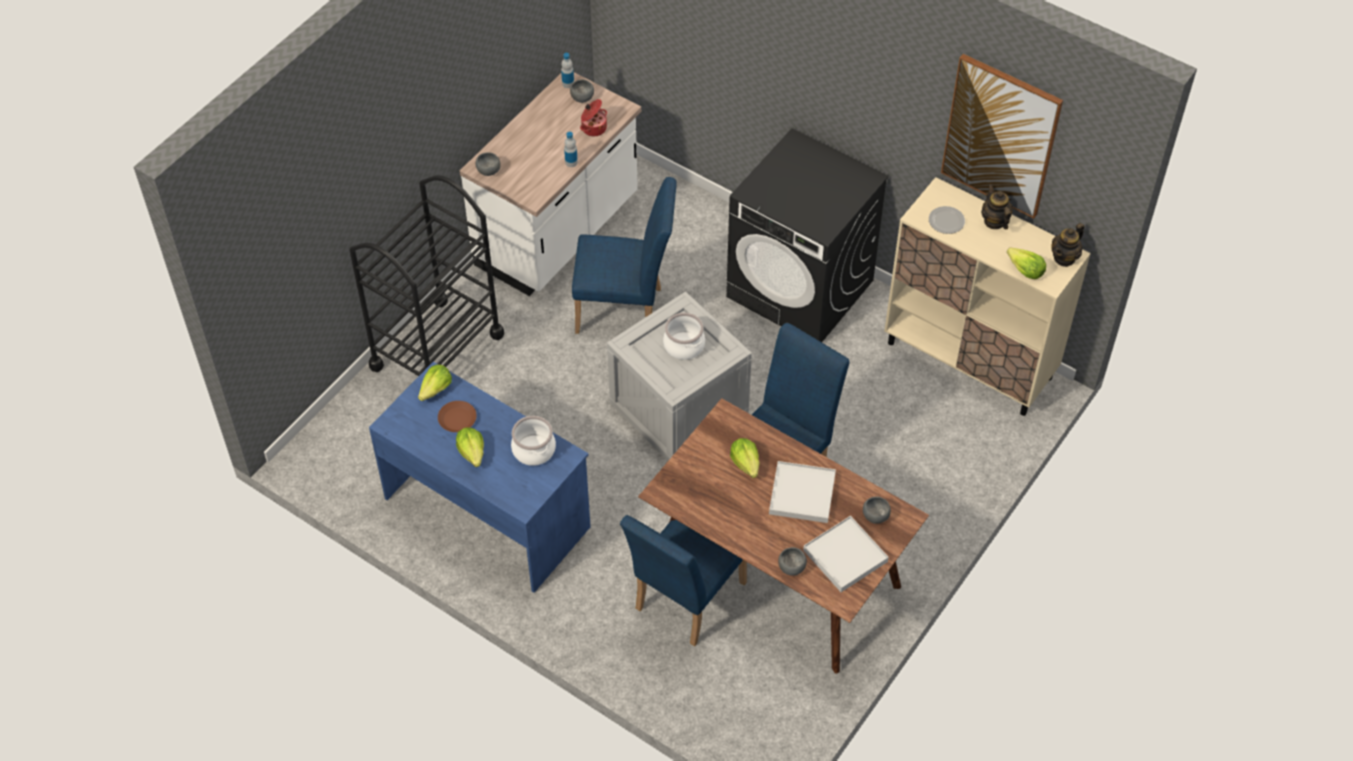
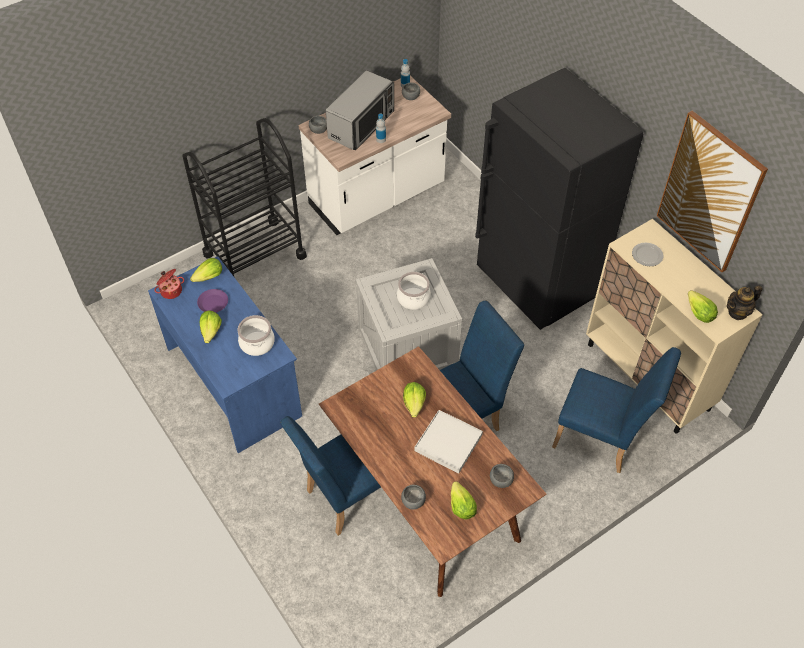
camera: 20 degrees right, 0 degrees up
(457, 419) = (213, 303): brown plate -> purple plate
(539, 149) = (362, 125): none -> microwave
(593, 127) = (409, 119): cooking pot -> cooking pot (171, 290)
(626, 311) = (401, 265): blue chair -> blue chair (601, 440)
(801, 289) = (537, 285): black washing machine -> black fridge
(845, 556) = (461, 506): white tray -> lettuce
(994, 221) = (688, 266): teapot -> none

